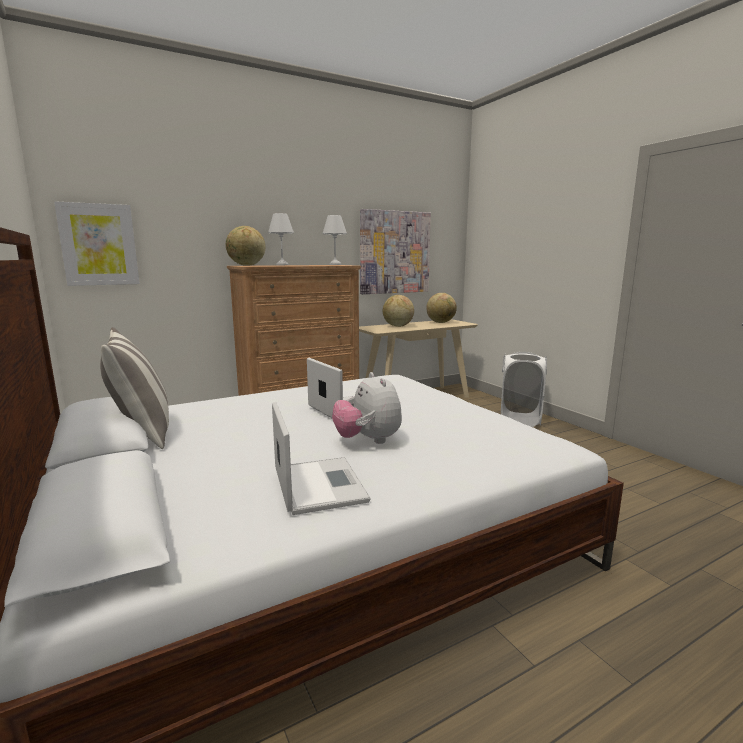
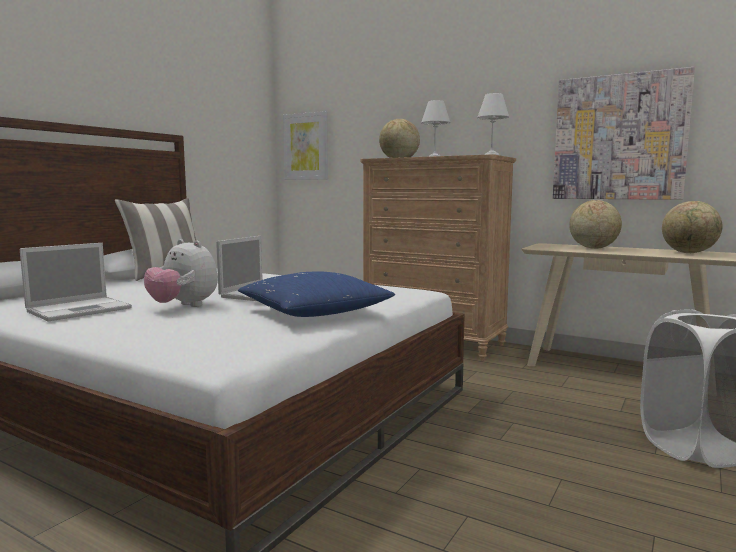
camera: 60 degrees right, 5 degrees down
(368, 440) = (183, 306): plush toy -> plush toy turned 90 degrees counterclockwise
(435, 408) = (314, 312): none -> blue pillow

